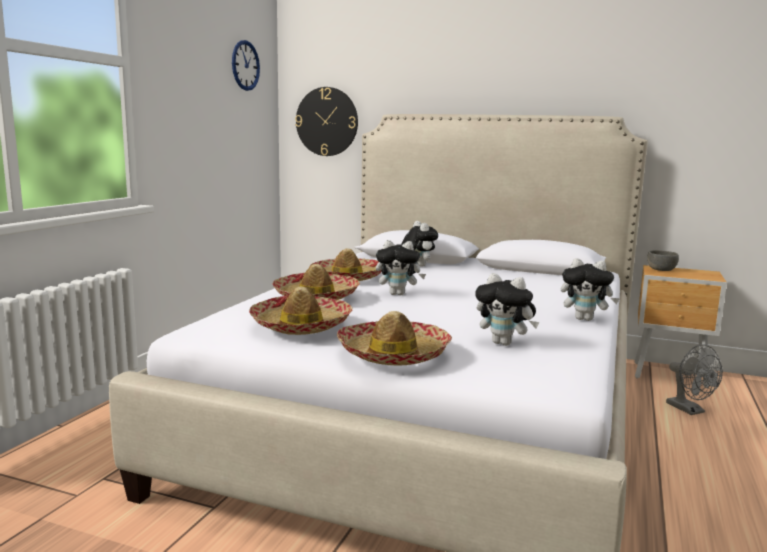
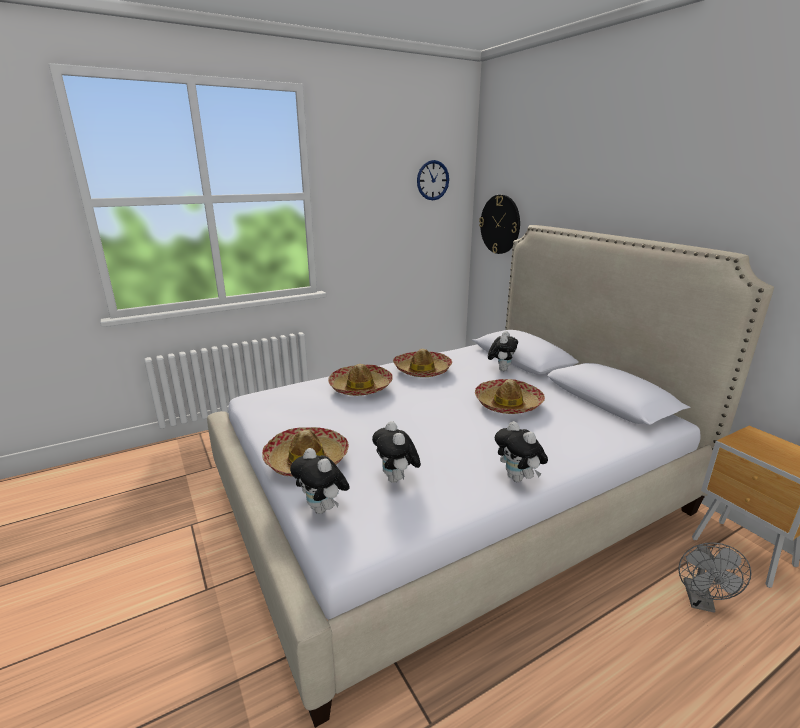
camera: 40 degrees right, 10 degrees up
(301, 325) = (302, 413): hat -> hat (508, 404)
(398, 294) = (423, 399): plush toy -> plush toy (323, 509)
(661, 270) = (757, 439): grey bowl -> none

